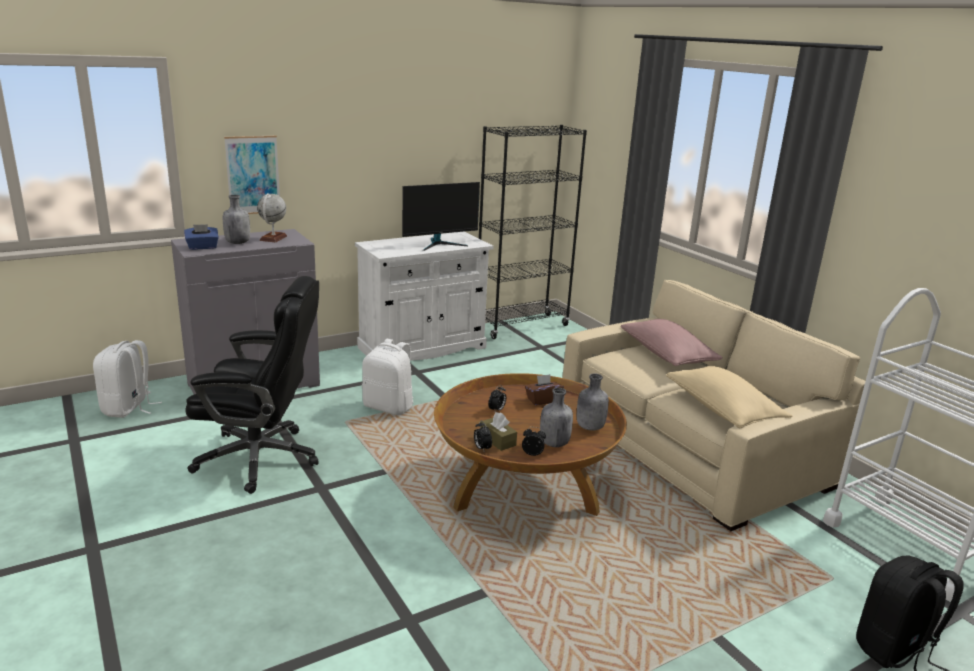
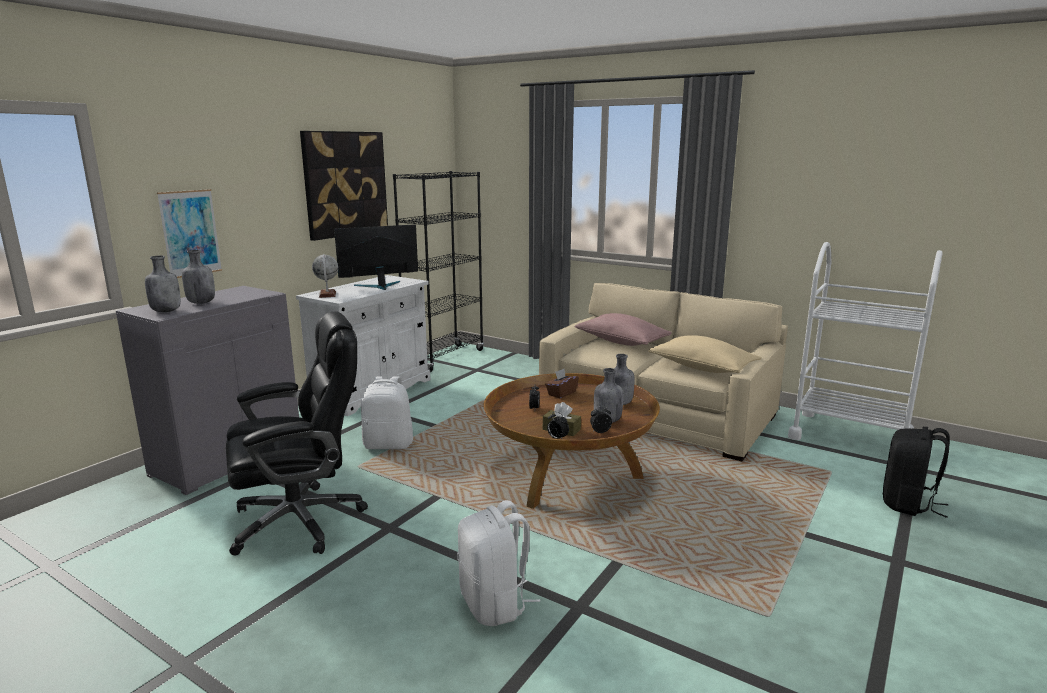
camera: 25 degrees left, 5 degrees down
(128, 408) = (93, 516): white backpack -> white backpack (495, 604)
(202, 247) = (166, 311): blue tissue box -> grey bottle
(273, 238) = (234, 294): globe -> globe (327, 294)
(425, 134) = (345, 184): none -> picture
(439, 244) = (380, 286): monitor -> monitor turned 150 degrees counterclockwise

